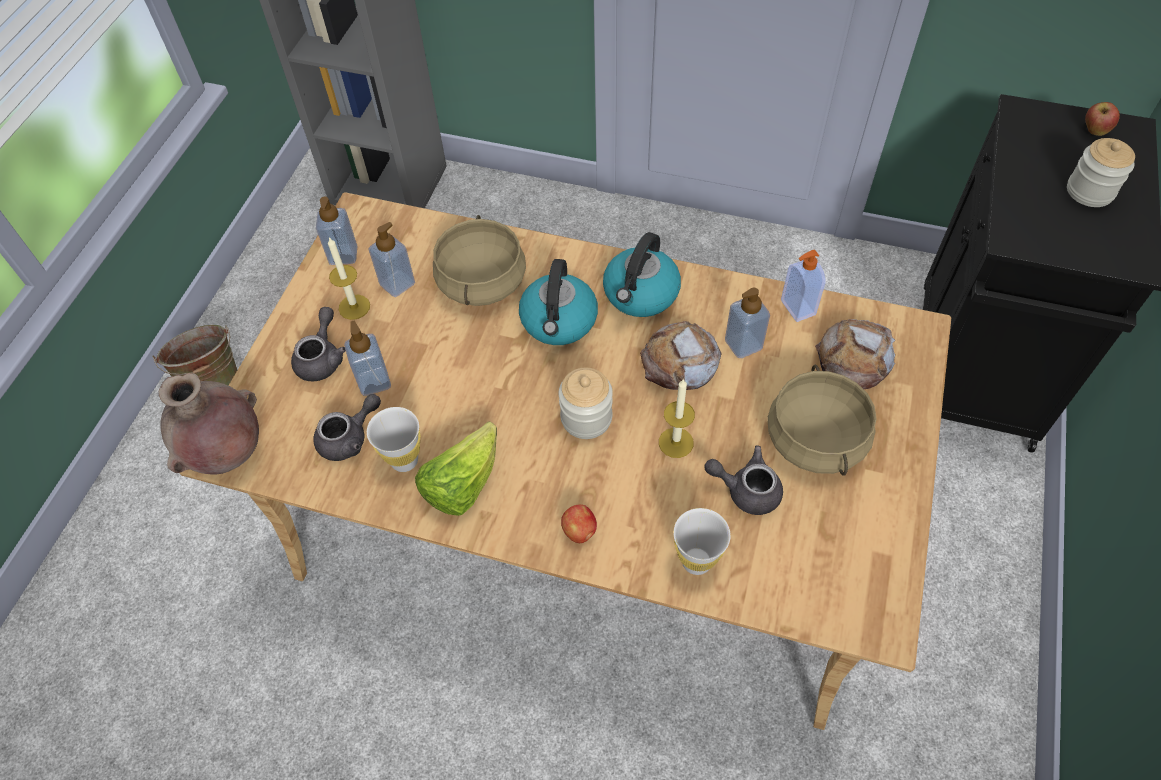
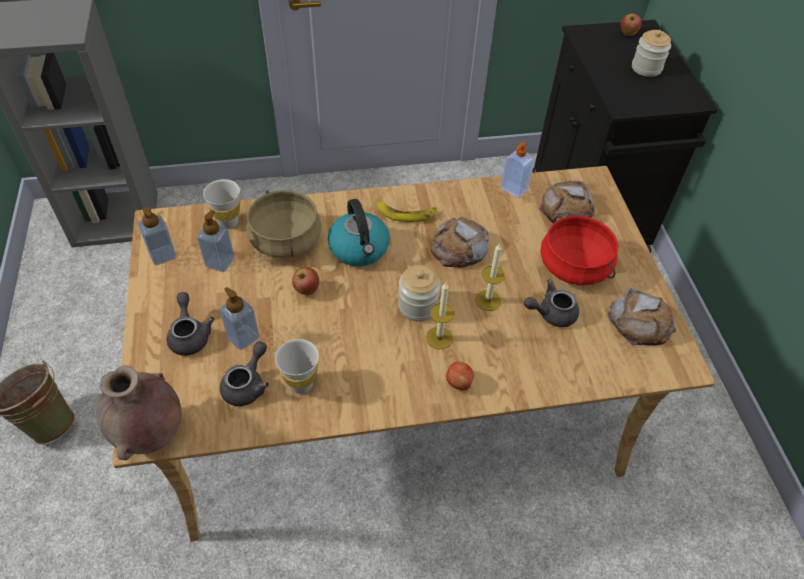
camera: 30 degrees left, 5 degrees down
(354, 307) = (194, 289): candle -> candle (439, 338)
(462, 484) = (356, 384): lettuce -> none
(471, 351) = (307, 290): none -> apple
(641, 294) = (406, 213): kettle -> banana
(696, 561) = (548, 371): white cup -> white cup (228, 222)
(743, 344) = (493, 223): soap dispenser -> none
(816, 439) = (575, 266): beige cooking pot -> red cooking pot
(860, 547) = (640, 322): none -> bread

